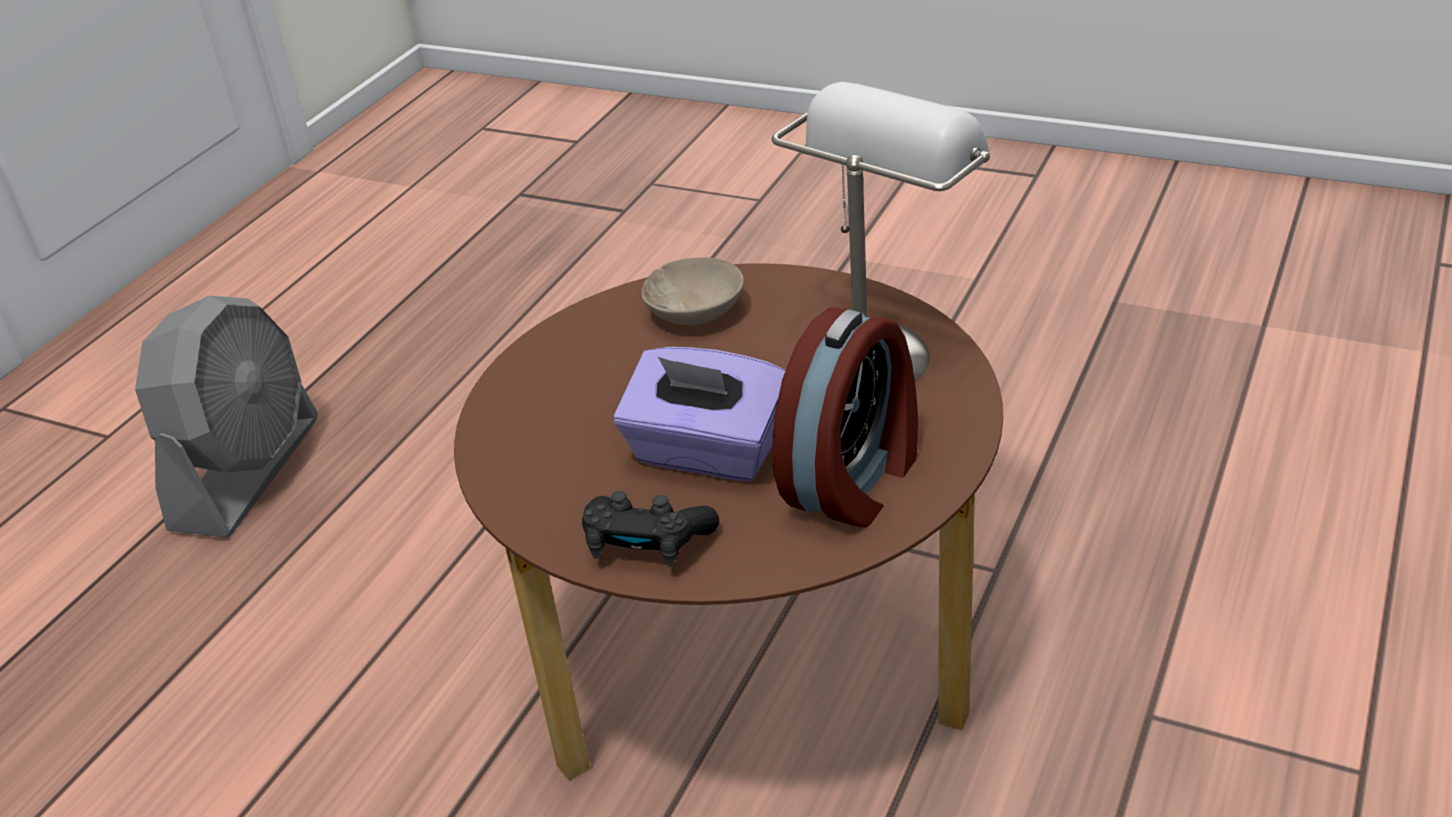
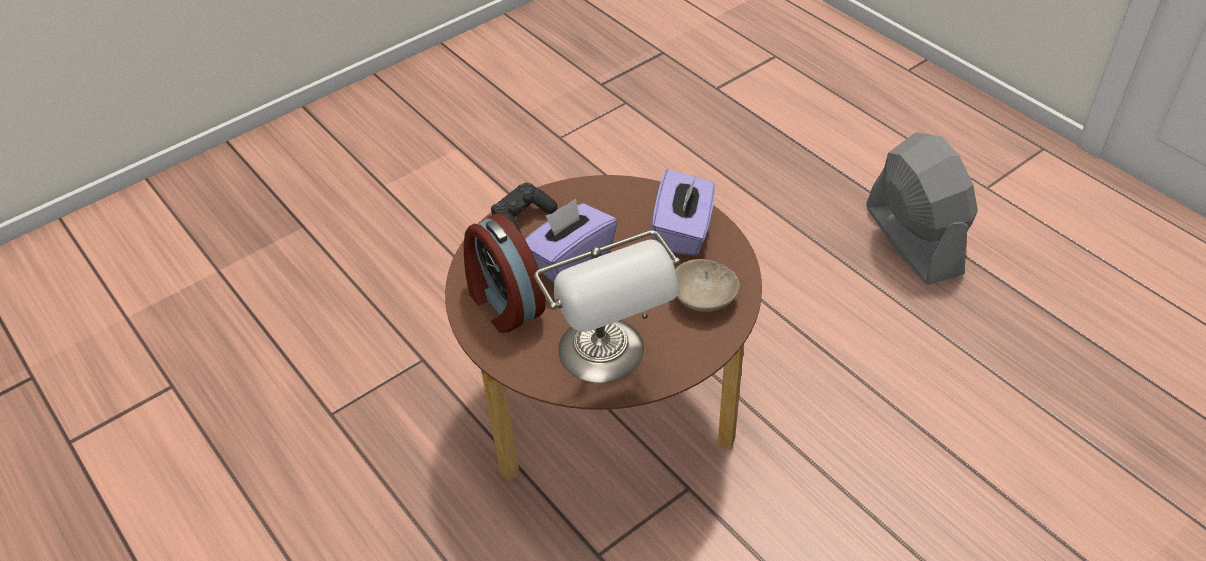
camera: 115 degrees right, 10 degrees up
(248, 472) = (913, 240): grey fan -> grey fan turned 150 degrees counterclockwise
(569, 370) = (683, 232): none -> purple tissue box

